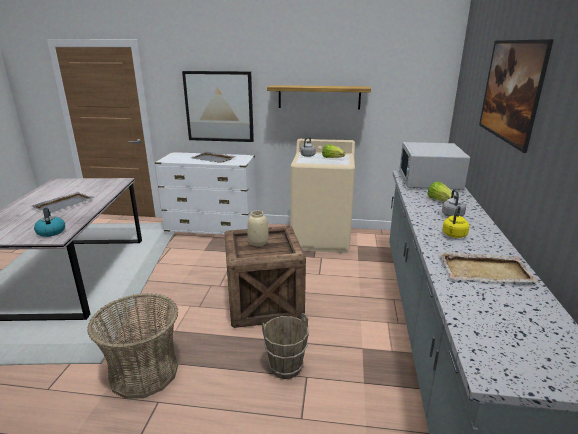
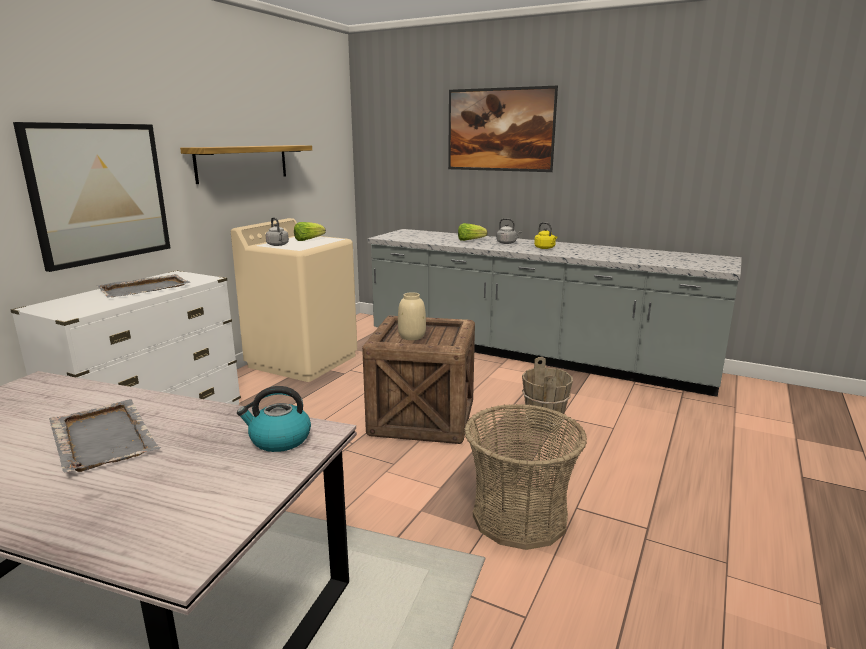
camera: 70 degrees left, 5 degrees down
(429, 181) = (416, 235): white microwave -> none
(486, 270) = (606, 252): beige tray -> none

